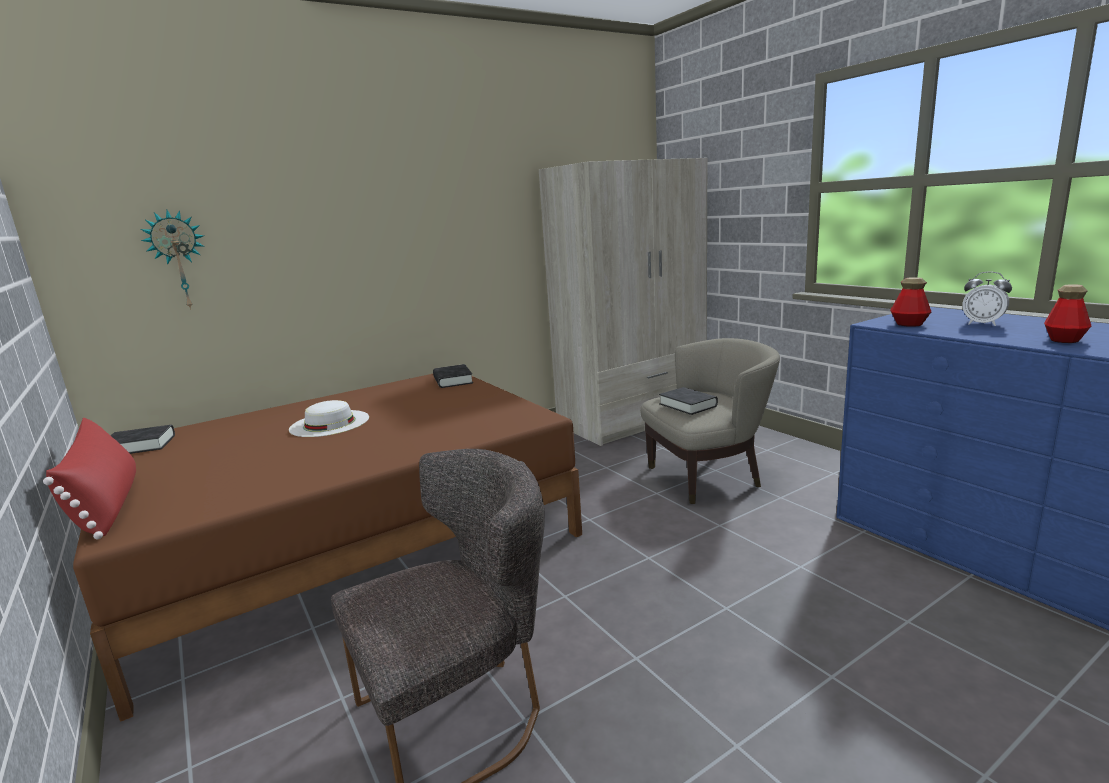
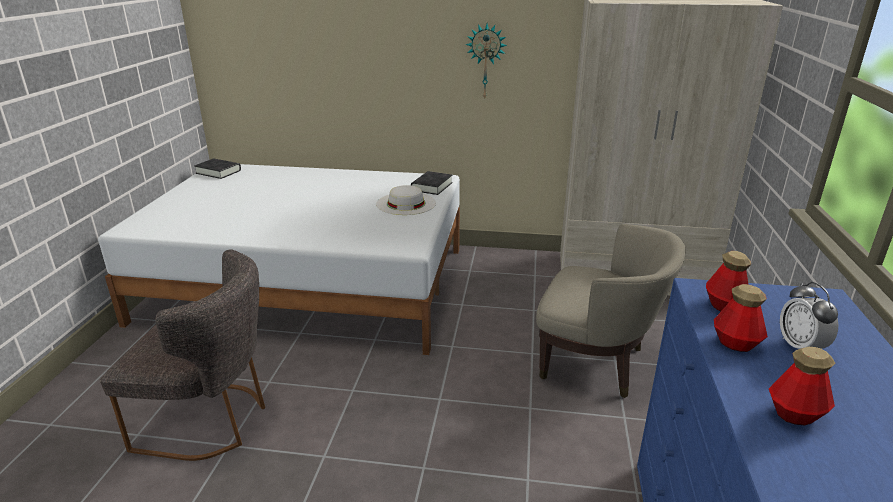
camera: 40 degrees right, 10 degrees up
(107, 505) = (150, 208): red pillow -> none
(178, 260) = (266, 49): wall clock -> wall clock (486, 61)
(329, 423) = (308, 194): white hat -> white hat (406, 203)
(351, 543) = (309, 283): brown bed -> white bed
(687, 405) = (580, 287): black book -> none
(962, 332) = (735, 343): none -> bottle

